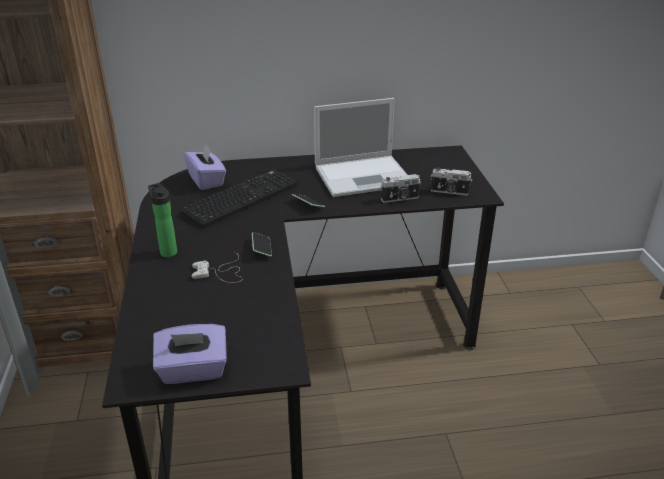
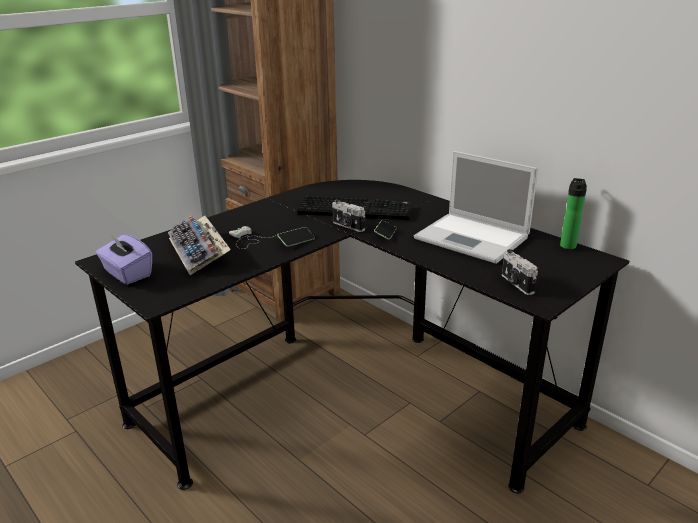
camera: 55 degrees right, 5 degrees down
(167, 251) = (253, 215): bottle -> bottle (568, 245)
(206, 180) = (362, 191): purple tissue box -> none
(206, 308) = (200, 252): none -> keyboard
(400, 199) = (460, 266): camera -> camera (348, 226)

